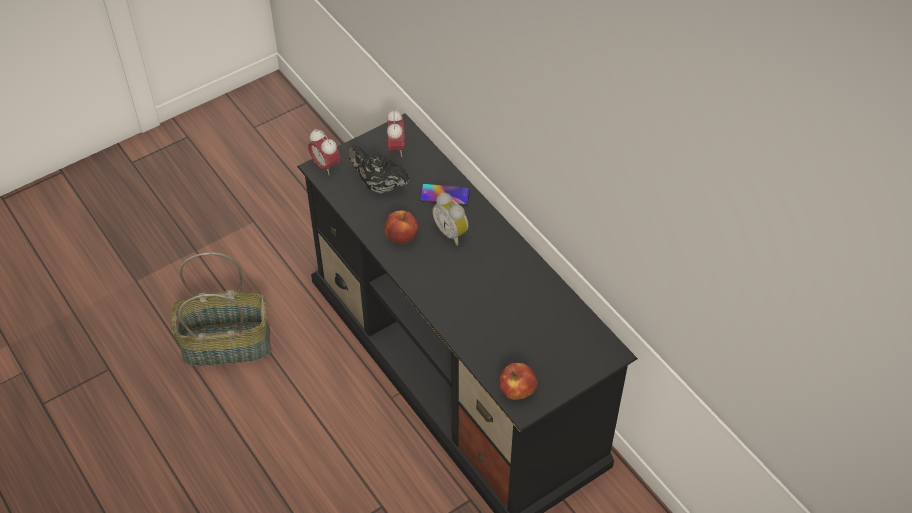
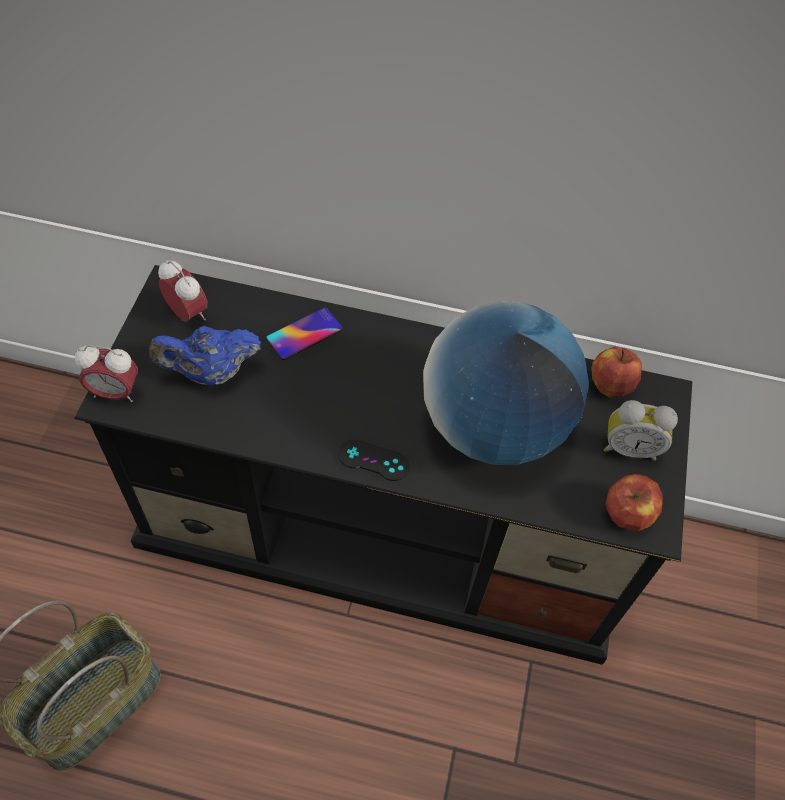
camera: 45 degrees left, 5 degrees up
(379, 185) = (211, 373): black teapot -> blue teapot
(401, 237) = (305, 420): apple -> apple (610, 385)
(414, 277) = (373, 460): none -> black game controller
(452, 232) = (359, 373): alarm clock -> alarm clock (629, 447)
(493, 303) = (493, 426): none -> globe

